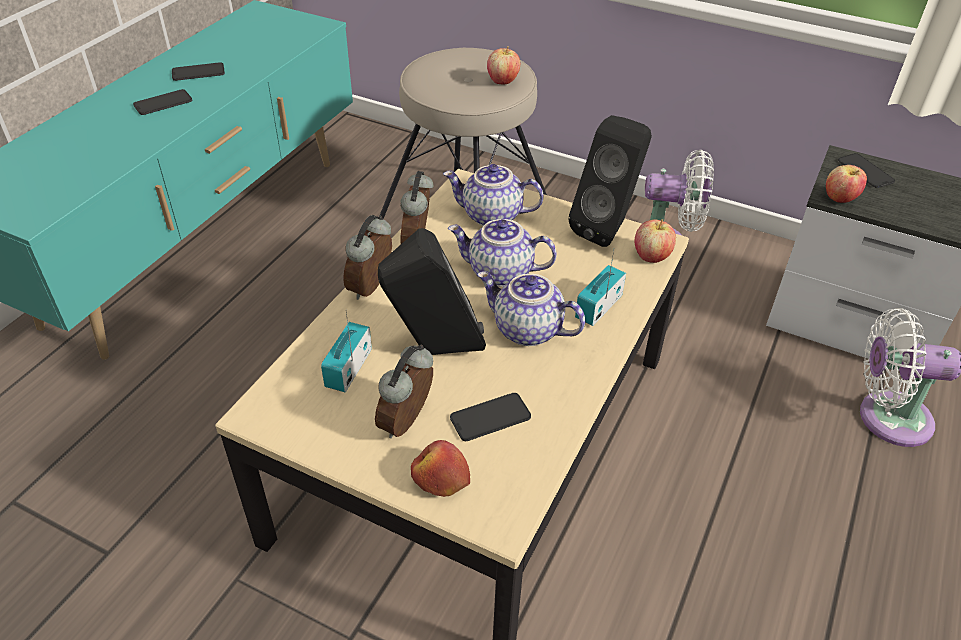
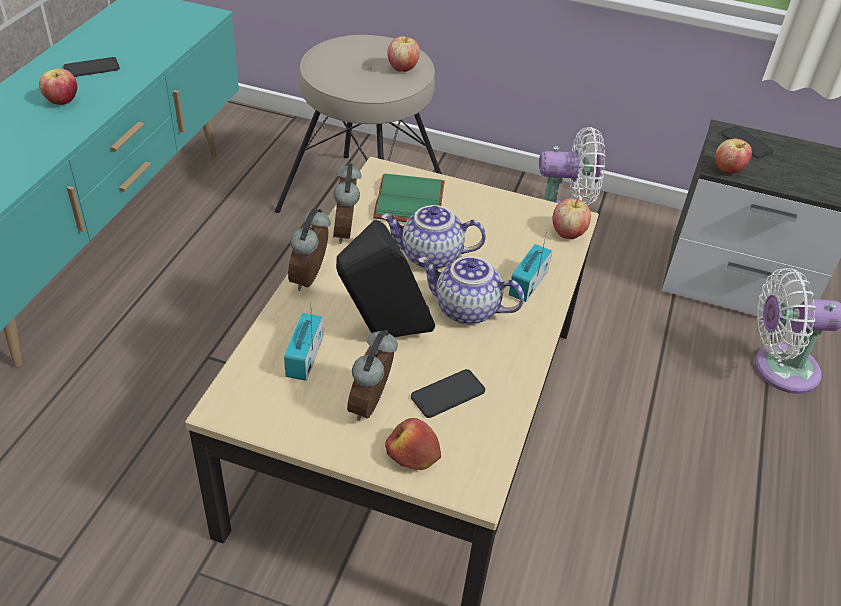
camera: 10 degrees left, 0 degrees up
(163, 103) = (62, 101): phone -> apple
(491, 216) = (411, 202): teapot -> green book
(608, 228) = (523, 208): black speaker -> none

